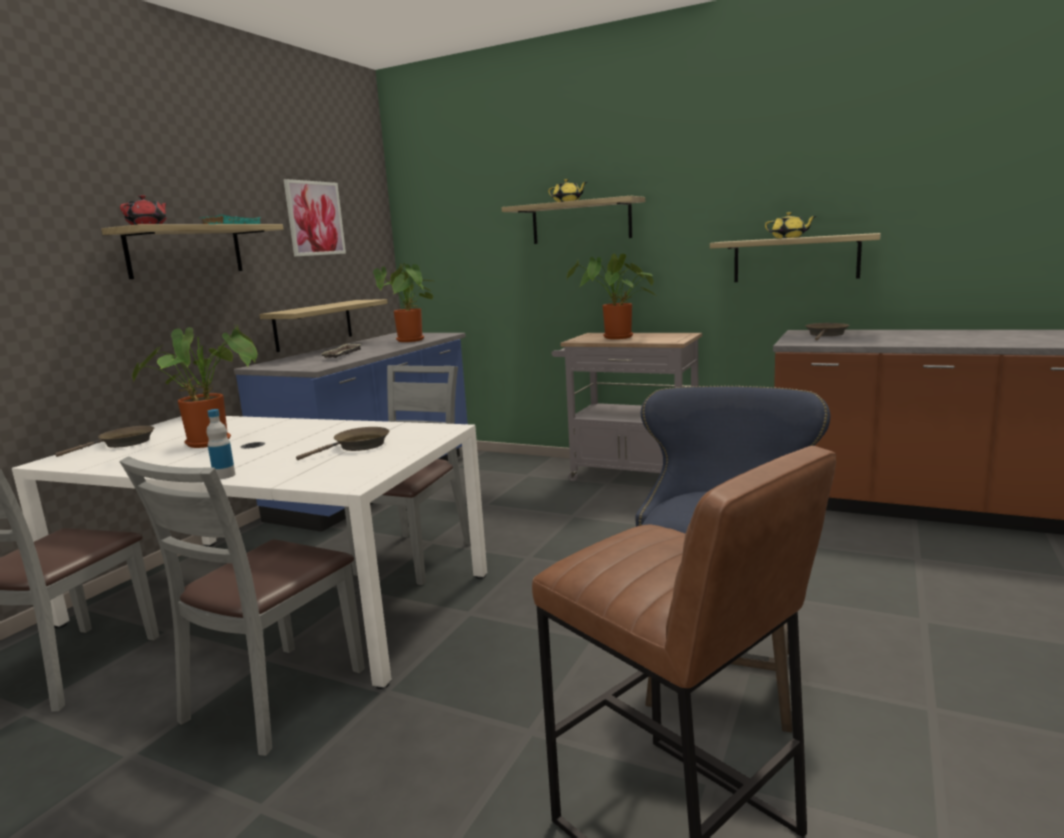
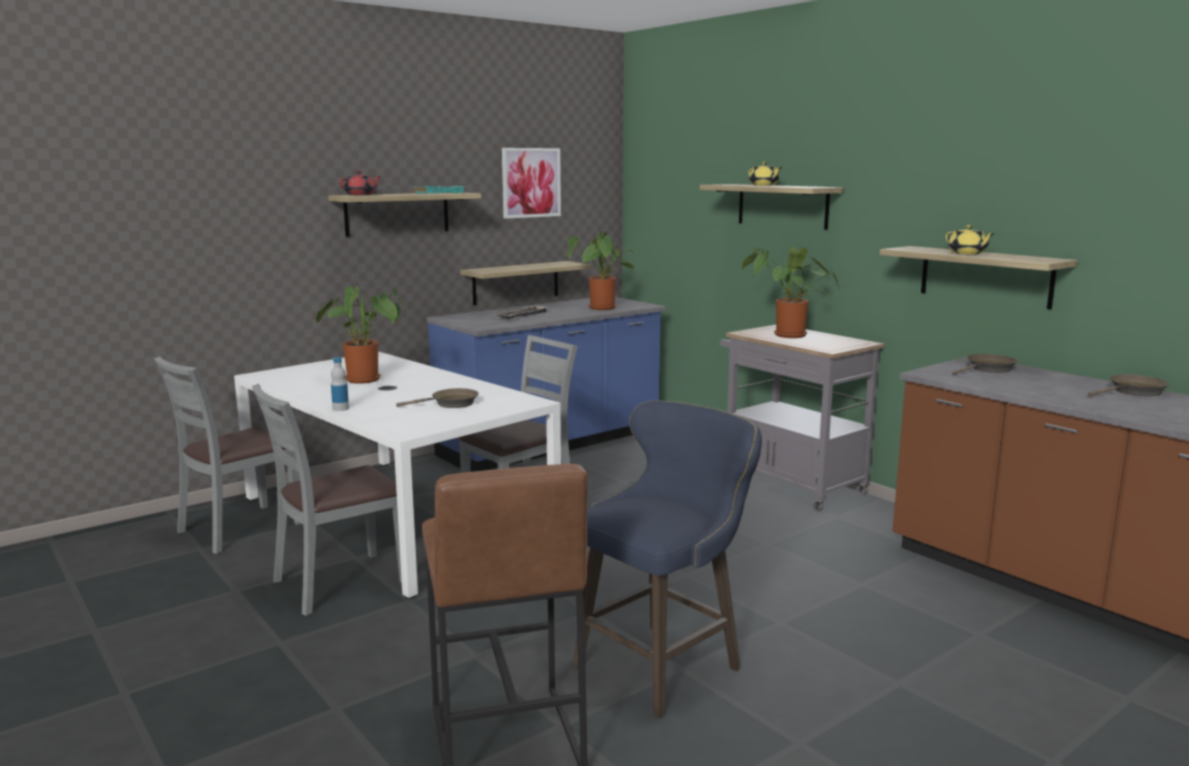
camera: 25 degrees right, 0 degrees up
(123, 443) = (312, 369): brown frying pan -> brown frying pan (1134, 392)

